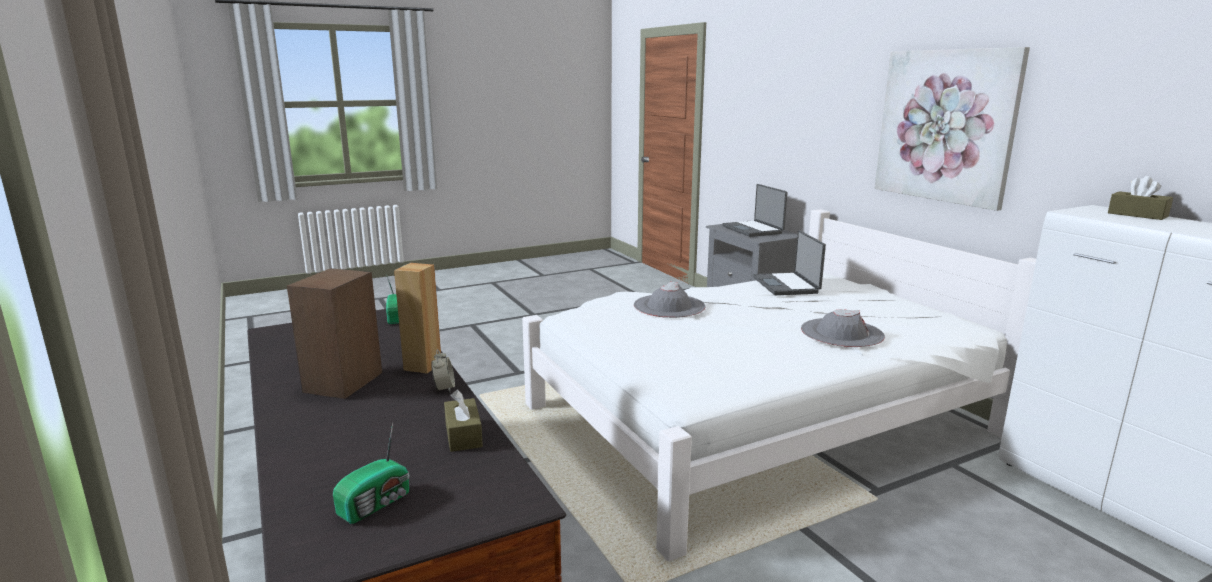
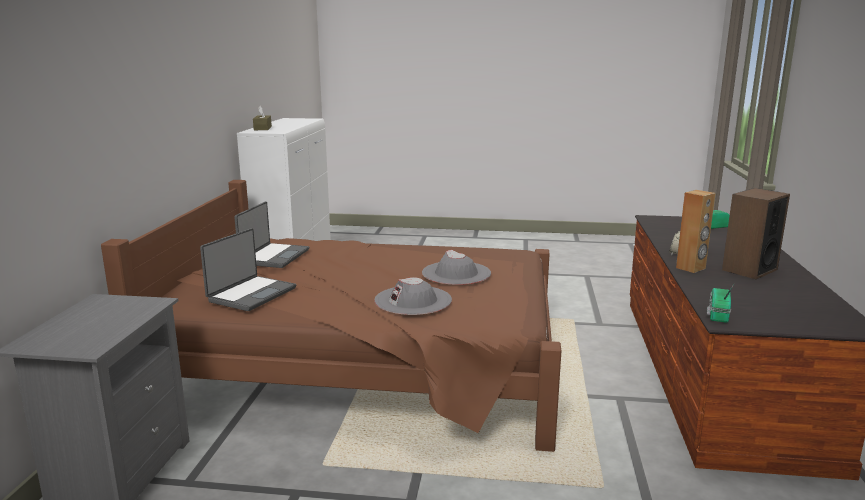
camera: 145 degrees left, 0 degrees up
(463, 435) = (669, 236): brown tissue box -> none
(753, 230) = (91, 323): laptop -> laptop (274, 256)
(754, 418) = (369, 366): white bed -> brown bed
(841, 333) = (346, 253): grey hat -> grey hat (456, 273)
(945, 126) = (168, 99): picture -> none

